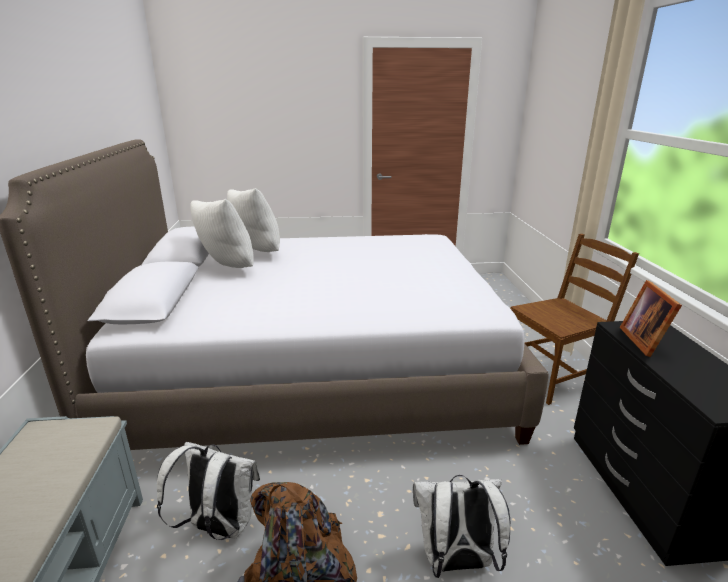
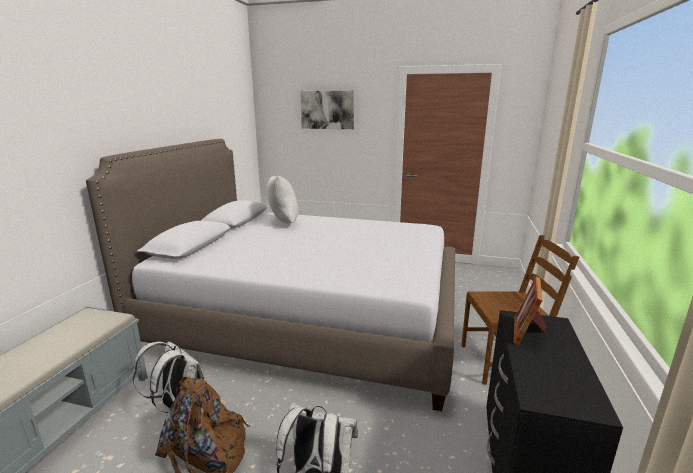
camera: 20 degrees right, 5 degrees down
(225, 268) = (253, 231): white pillow -> none
(269, 94) = (327, 110): none -> picture

